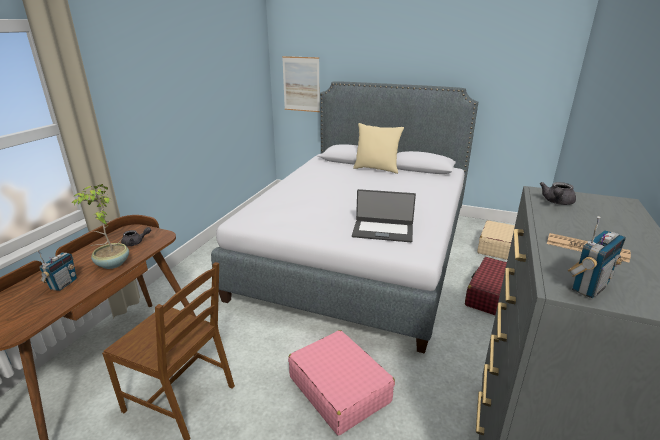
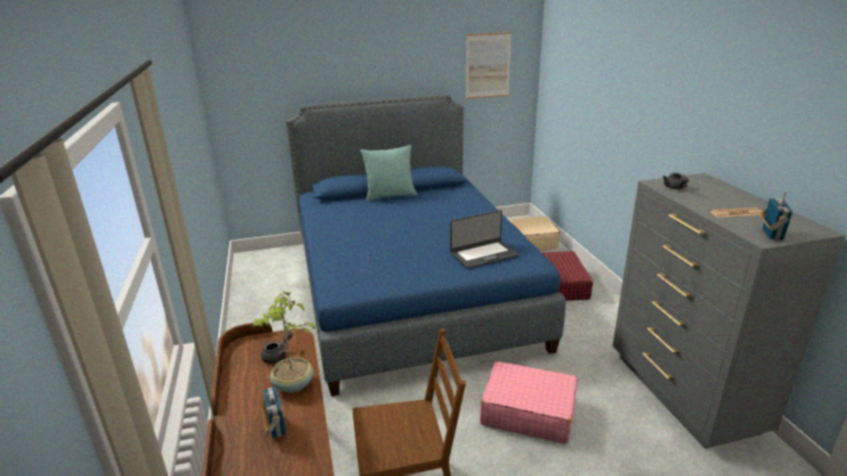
camera: 35 degrees left, 0 degrees up
(301, 84) = (253, 114): picture -> picture (488, 66)
(359, 252) = (409, 290): grey bed -> blue bed
(376, 169) = (390, 196): beige pillow -> turquoise pillow

